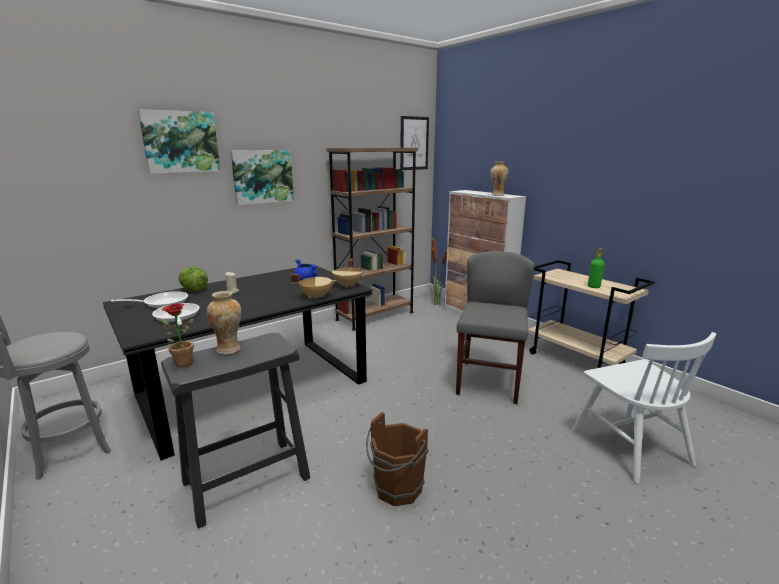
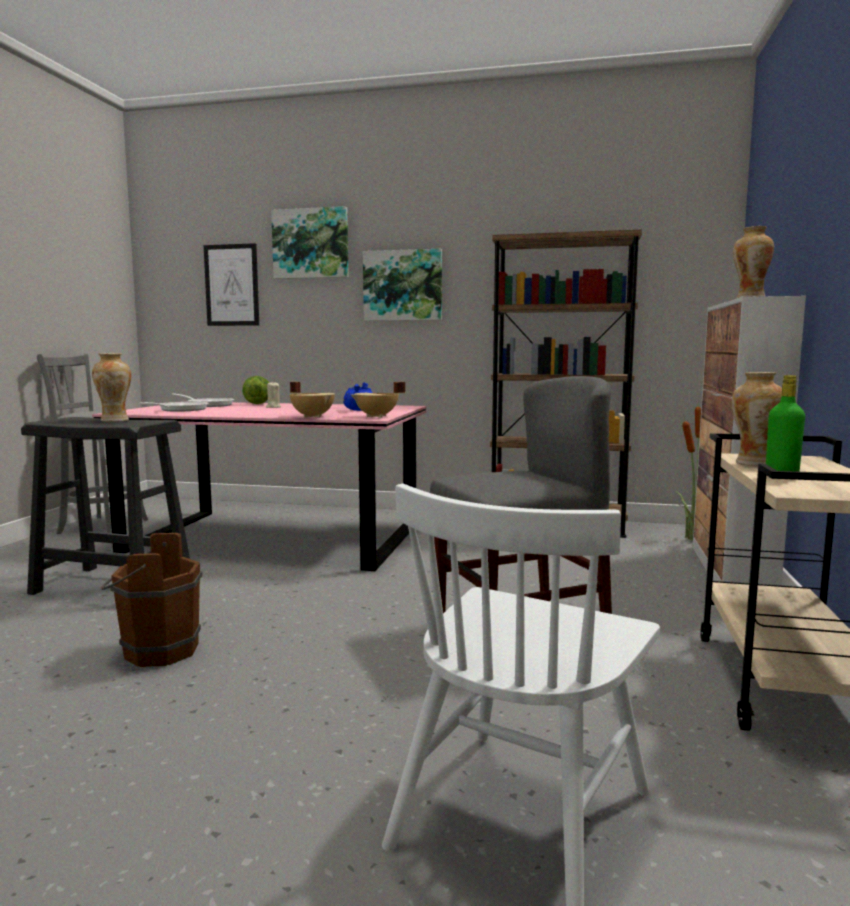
camera: 50 degrees right, 10 degrees down
(180, 363) = (68, 418): potted plant -> none
(254, 388) = (274, 538): black dining table -> pink dining table
(414, 143) = (687, 232): picture -> picture (232, 285)
(563, 280) = (753, 463): none -> vase

